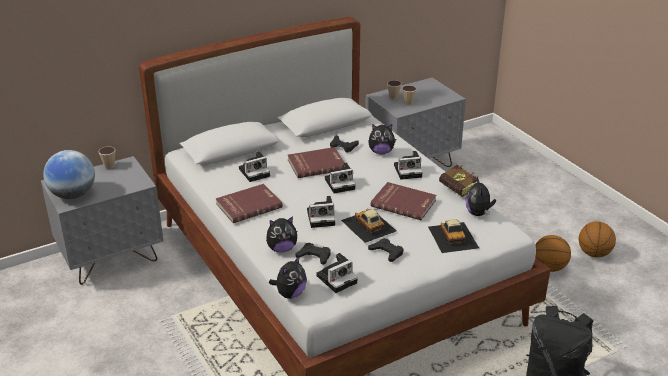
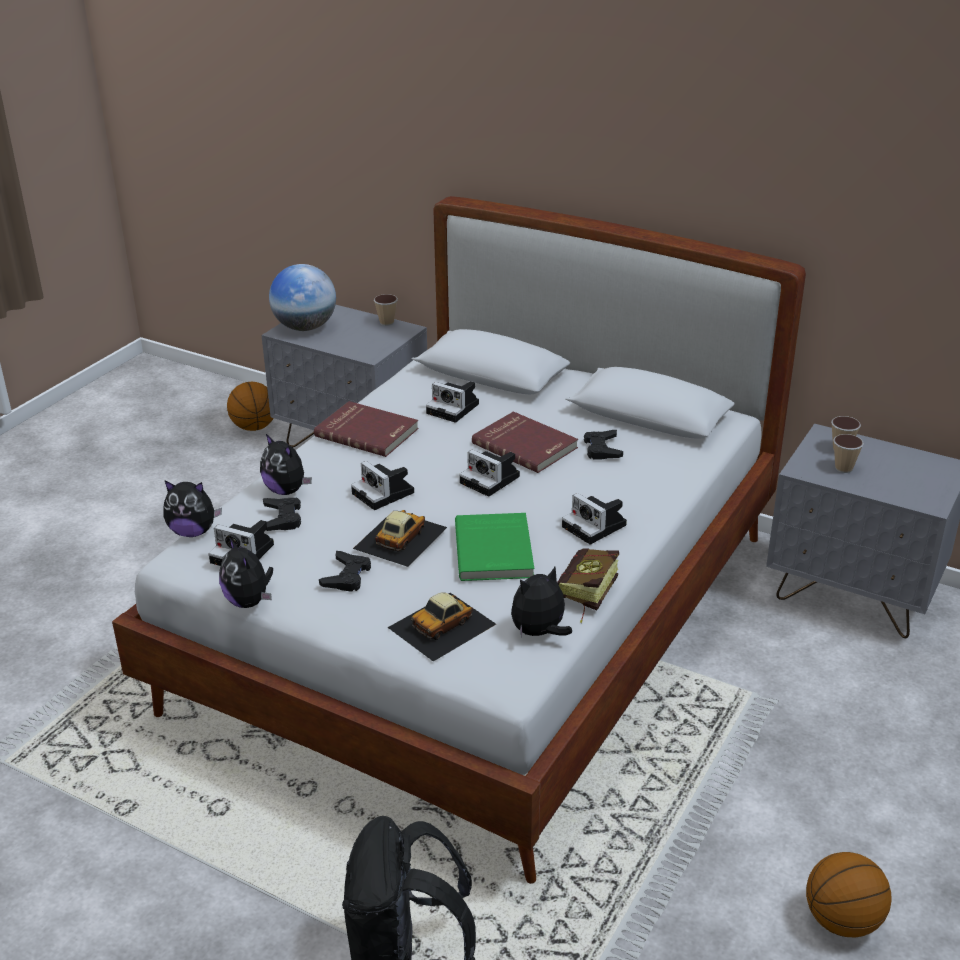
camera: 60 degrees right, 0 degrees up
(381, 152) = (626, 486): plush toy -> plush toy (249, 601)
(404, 203) = (496, 550): red book -> green book
(549, 267) = (729, 865): basketball -> basketball (254, 427)

